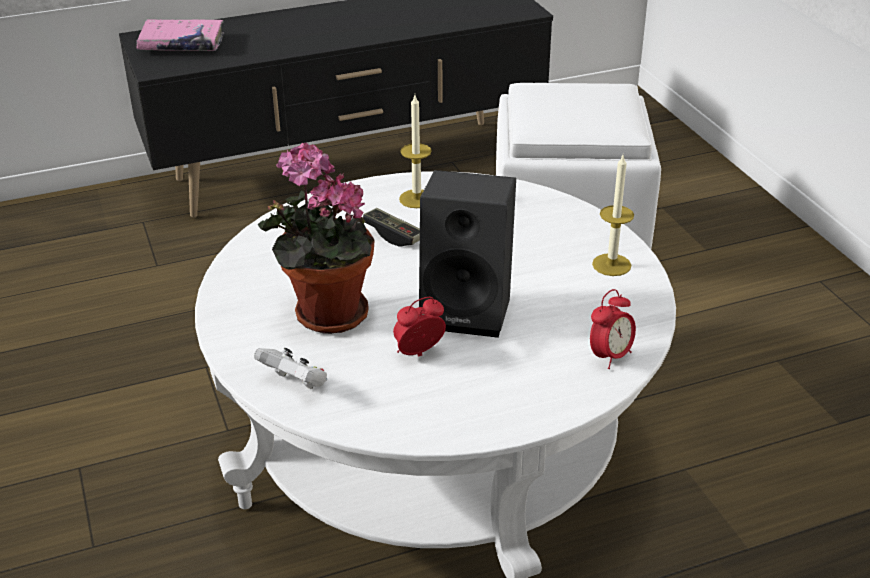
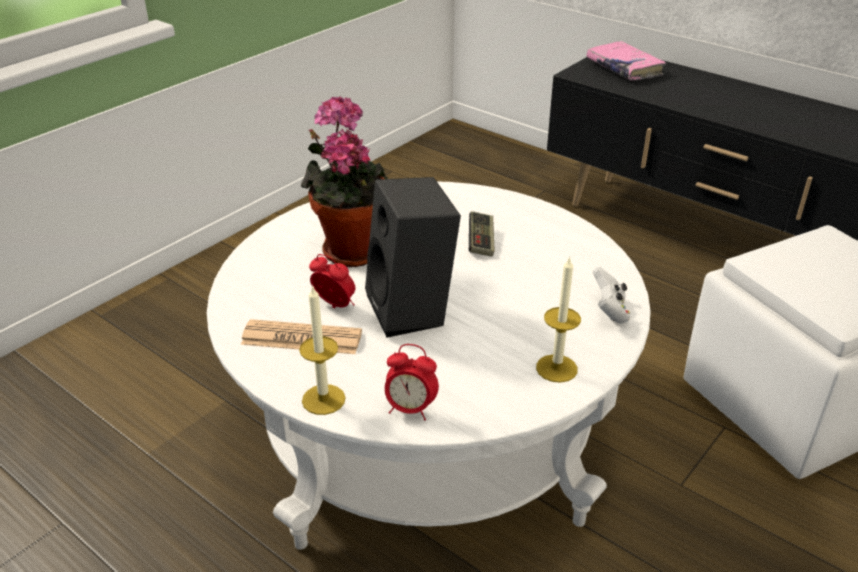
camera: 60 degrees right, 0 degrees up
(295, 383) = (260, 266): white game controller -> white game controller (609, 311)
(416, 199) = (545, 234): candle -> candle (323, 399)
(455, 390) = (302, 338): none -> newspaper

